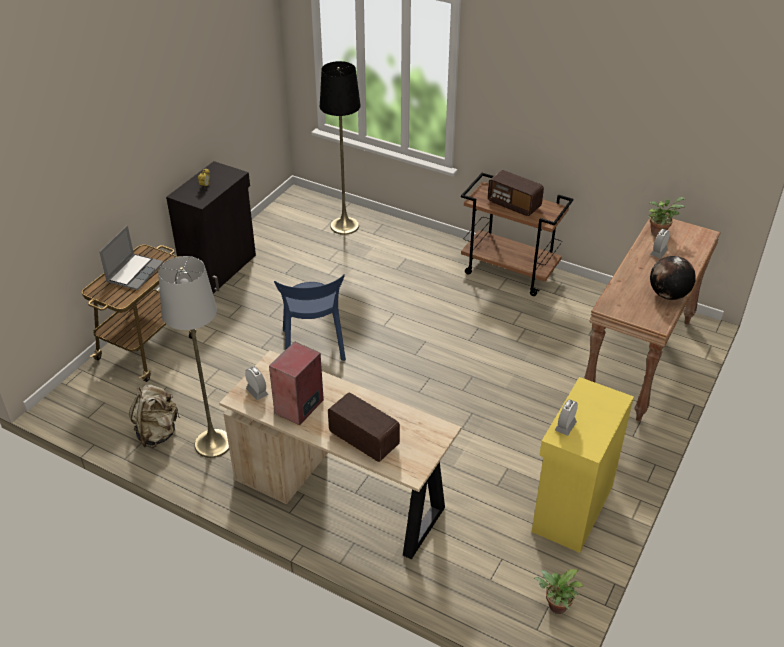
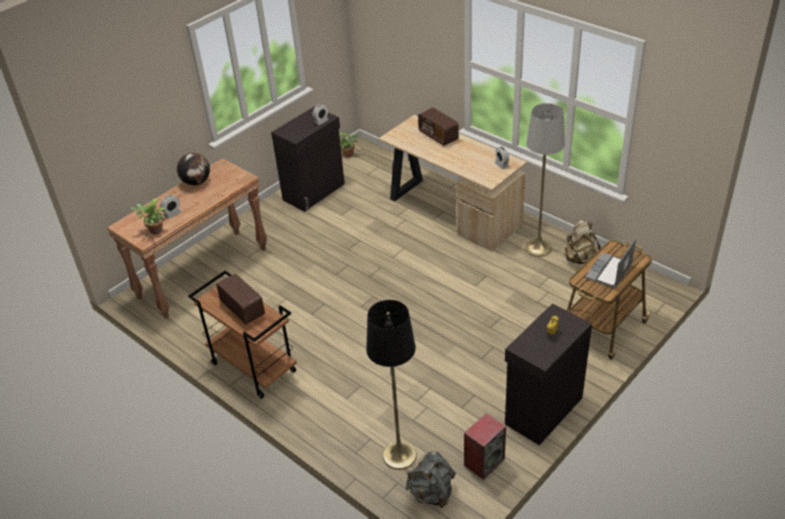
camera: 165 degrees left, 0 degrees up
(299, 407) = (475, 154): speaker -> speaker (484, 462)
(313, 208) = (431, 493): none -> grey backpack
(313, 347) = (456, 311): blue chair -> none
(571, 508) = (315, 192): yellow cabinet -> black cabinet

